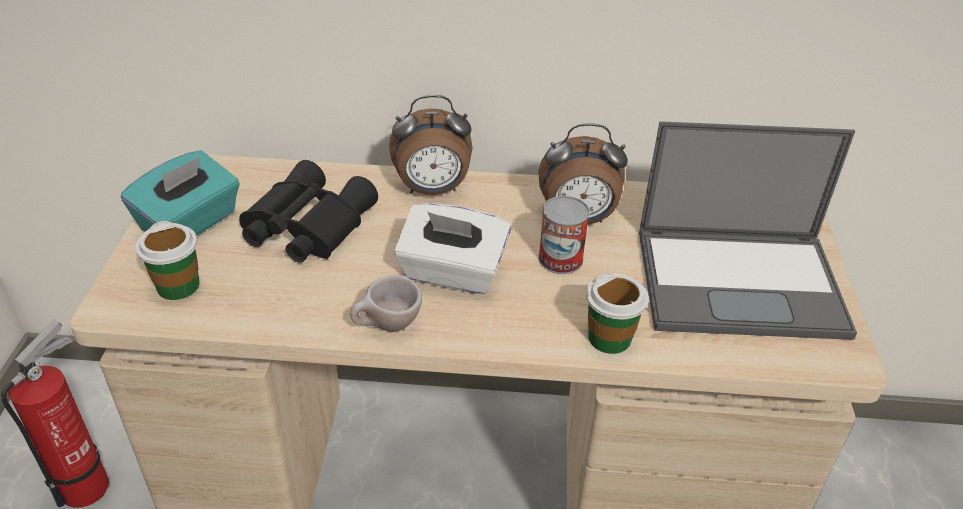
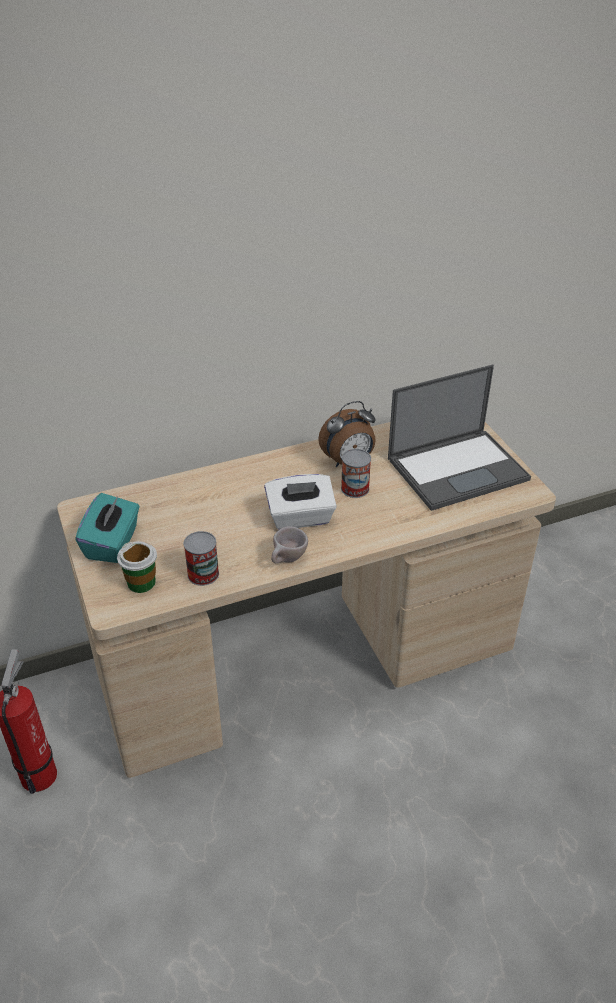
camera: 25 degrees left, 0 degrees up
(262, 304) = (203, 574): none -> can
(305, 226) = (188, 520): black binoculars -> none
(432, 190) = (249, 472): alarm clock -> none
(610, 338) = (411, 523): cup -> none

